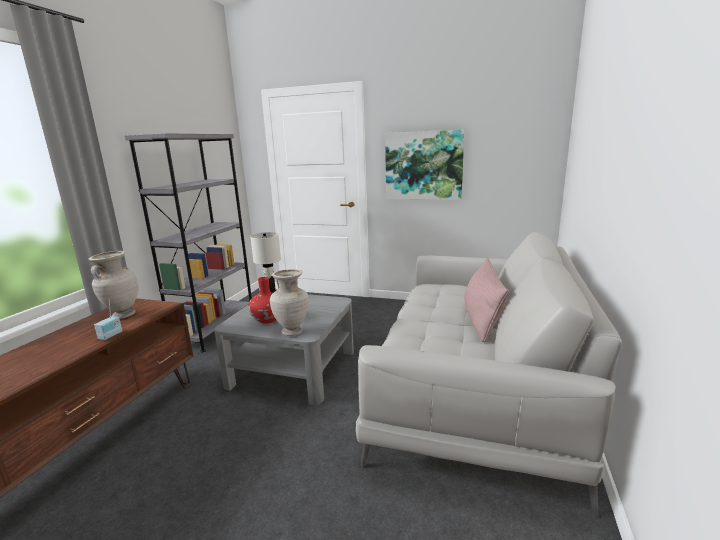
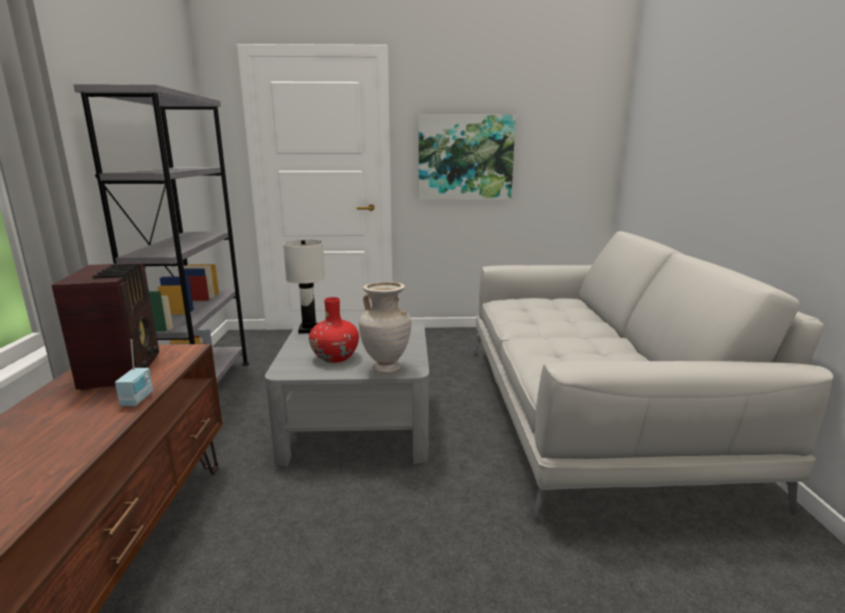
camera: 20 degrees left, 0 degrees up
(123, 315) = (124, 369): beige vase -> radio
(482, 319) = (600, 330): pink pillow -> none

